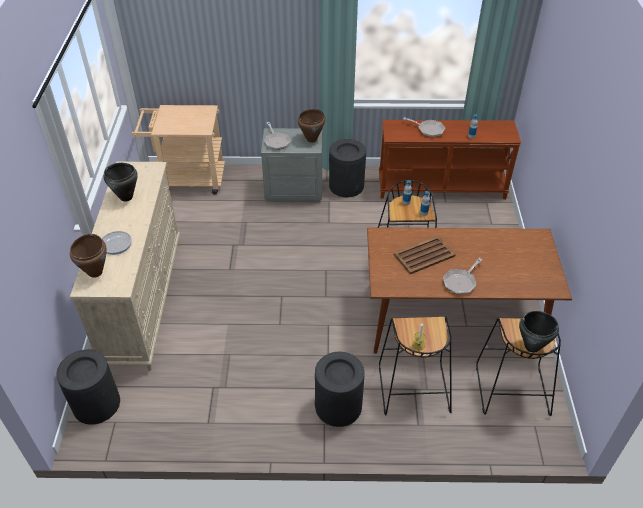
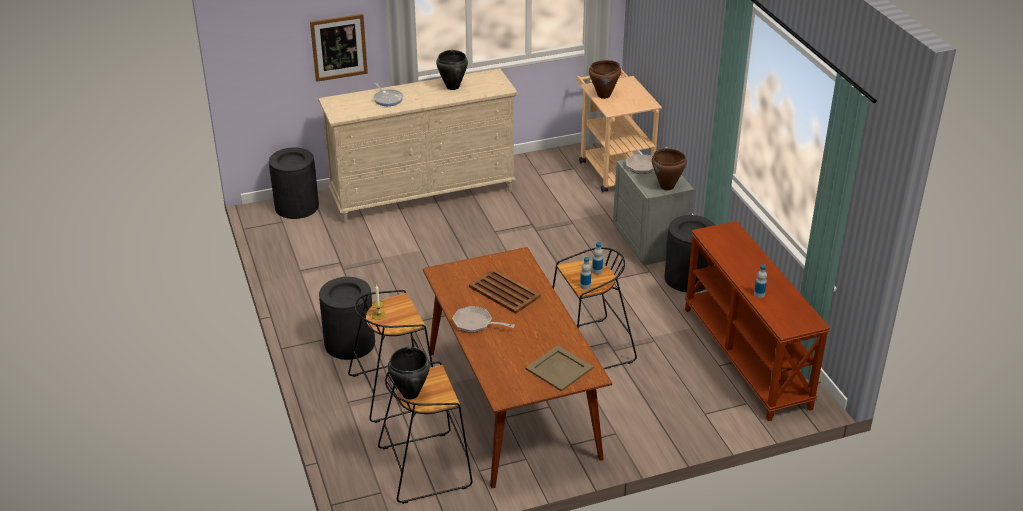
camera: 70 degrees right, 10 degrees down
(44, 239) = (339, 47): none -> picture
(95, 272) = (350, 100): brown cooking pot -> brown cooking pot (604, 95)
(428, 130) = (743, 258): frying pan -> none
(529, 250) = (559, 369): none -> beige tray

